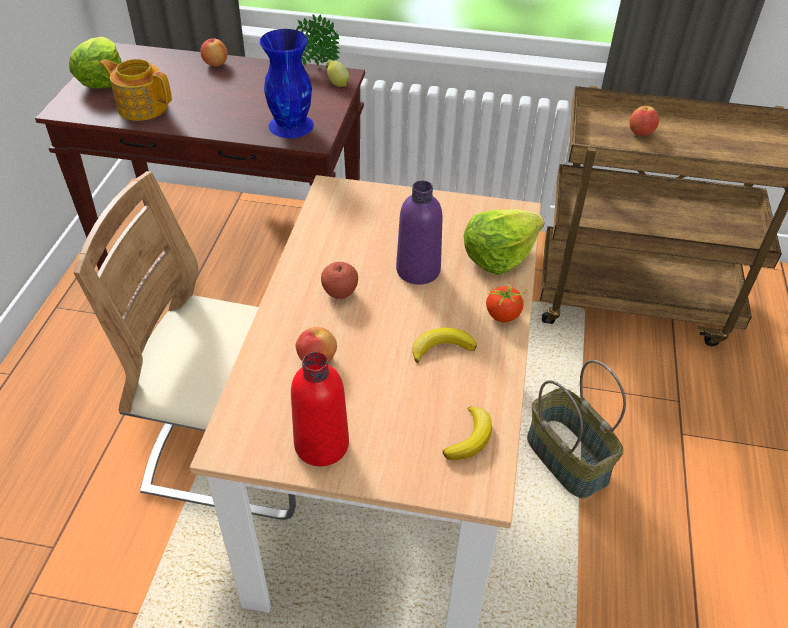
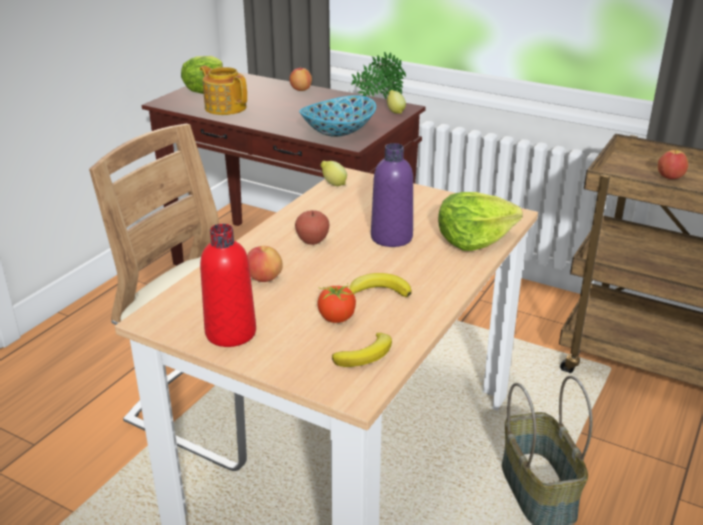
camera: 20 degrees right, 15 degrees down
(292, 125) = (338, 132): blue vase -> bowl
(320, 204) = (333, 184): none -> lemon
(503, 315) = (452, 279): tomato -> tomato (337, 318)

